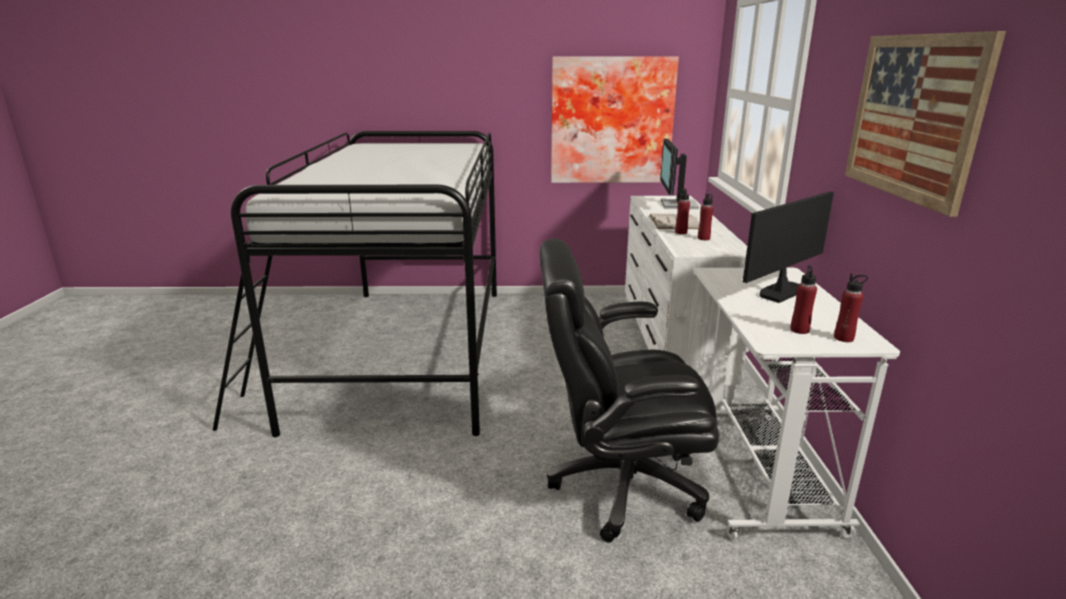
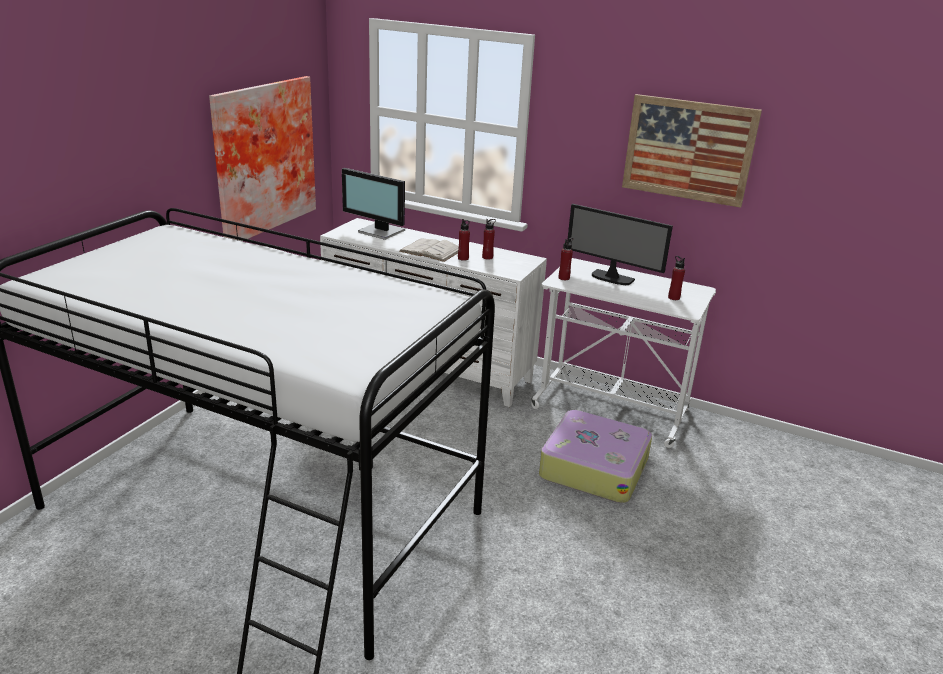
camera: 65 degrees left, 5 degrees up
(617, 485) = (593, 467): black office chair -> suitcase
(781, 292) = (611, 278): monitor -> monitor turned 45 degrees counterclockwise
(843, 338) = (691, 292): red bottle -> red bottle (564, 278)

